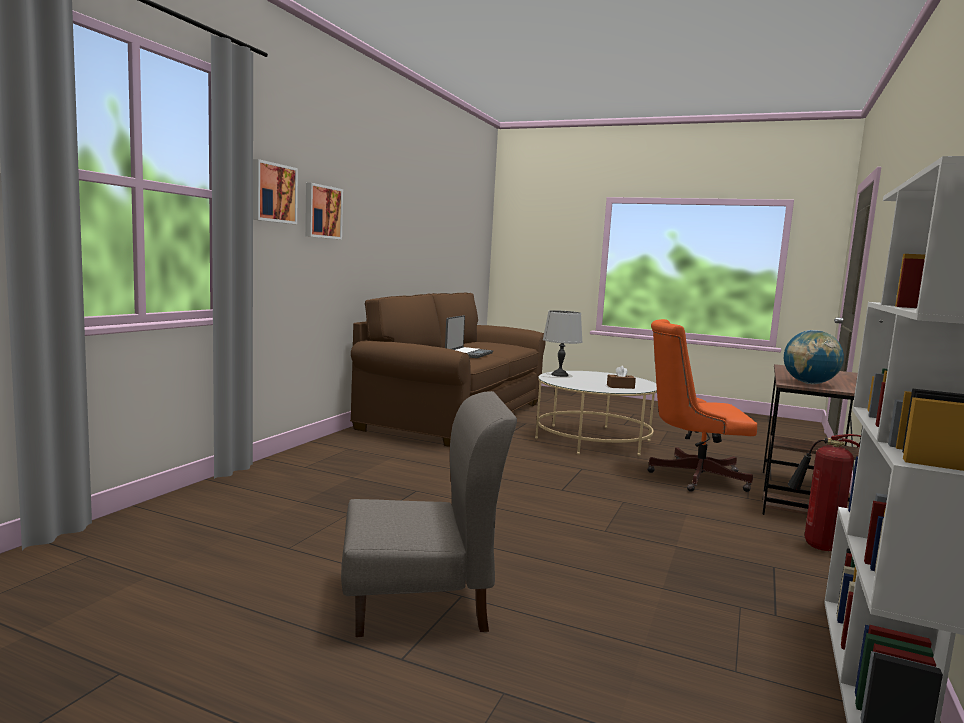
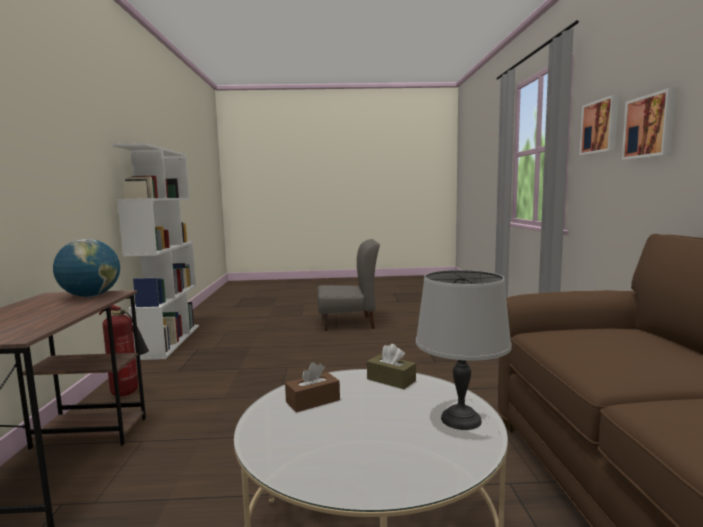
camera: 155 degrees right, 0 degrees up
(419, 603) = (348, 323): grey chair -> grey chair turned 150 degrees counterclockwise
(468, 354) = (621, 356): laptop -> none
(572, 385) = (391, 380): none -> brown tissue box
(691, 476) = (196, 465): orange office chair -> none

